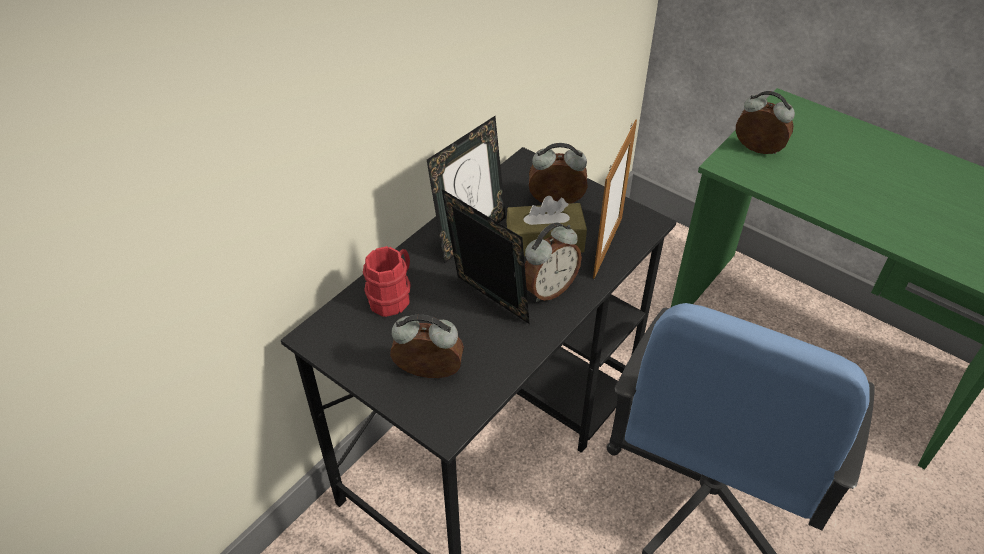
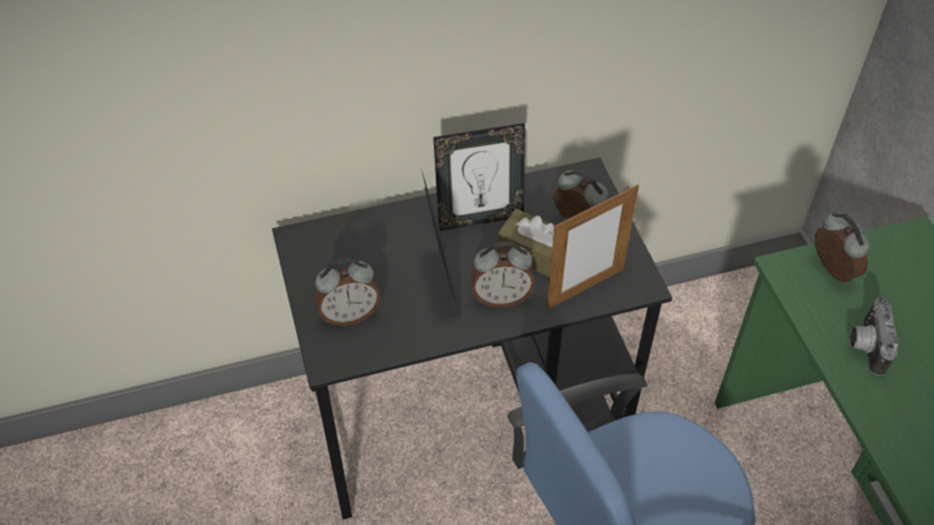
camera: 35 degrees right, 5 degrees up
(393, 296) = (377, 237): red mug -> none
(428, 375) = (349, 314): alarm clock -> alarm clock turned 120 degrees clockwise
(828, 188) = (865, 345): none -> camera

